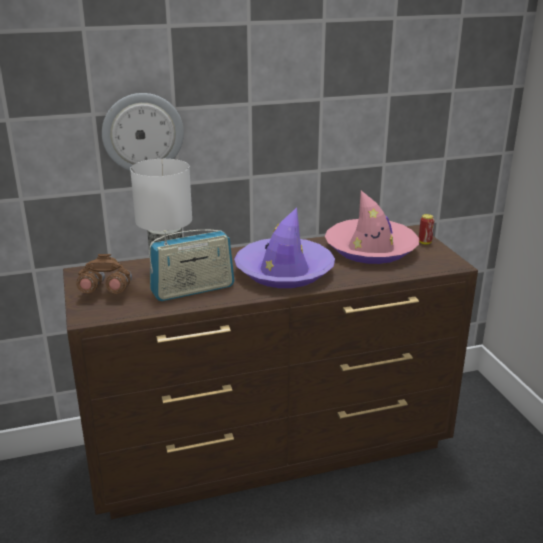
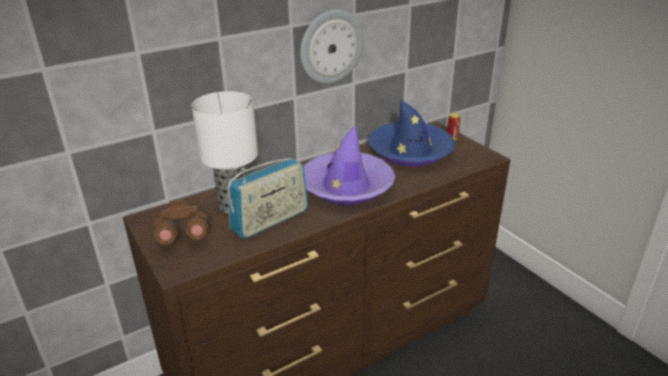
camera: 15 degrees left, 5 degrees up
(143, 133) = (191, 67): wall clock -> wall clock (331, 46)
(371, 249) = (410, 151): pink hat -> blue hat

